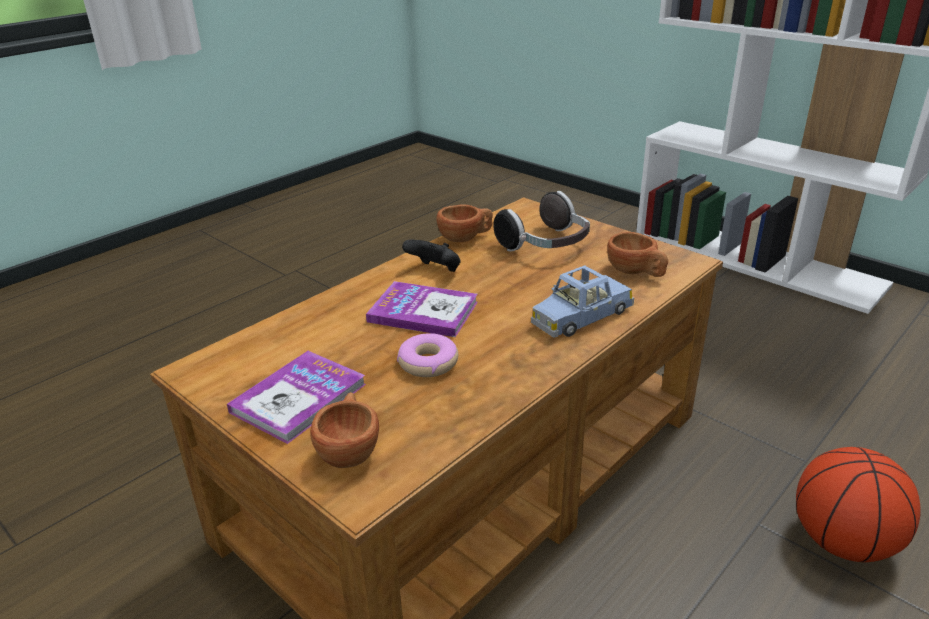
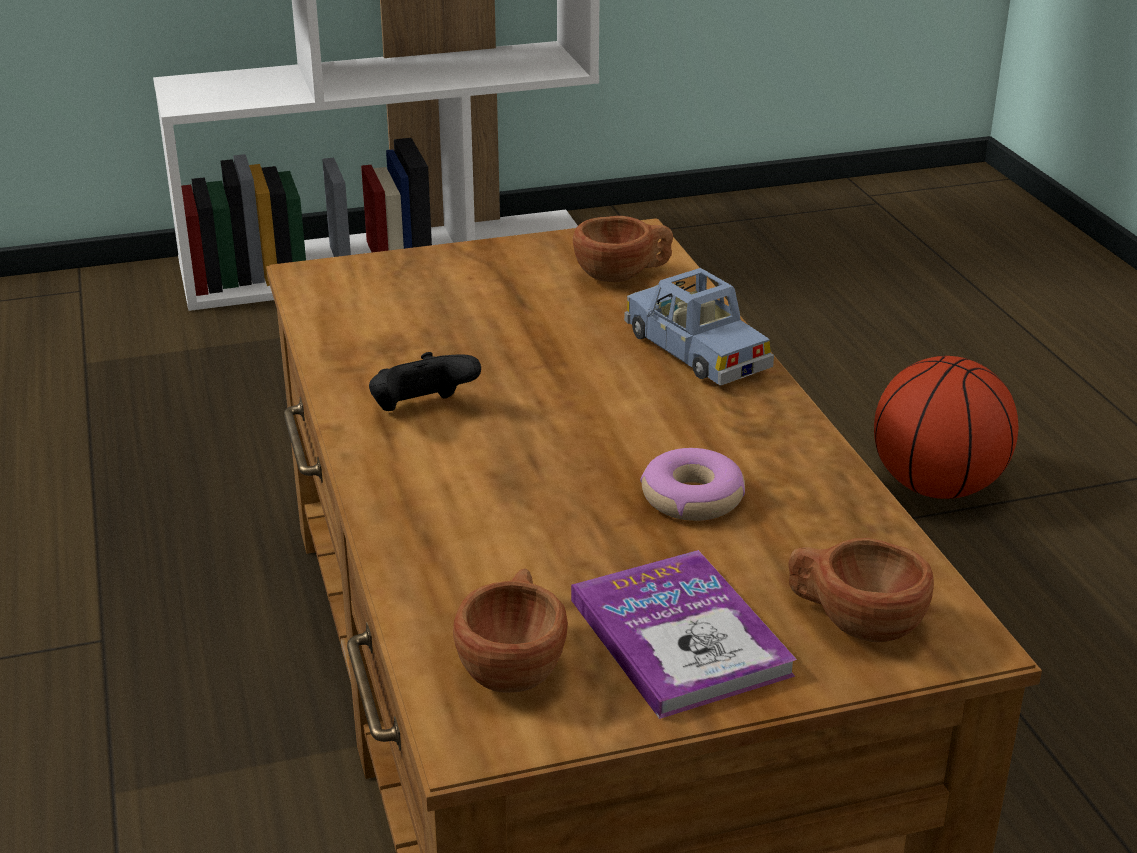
camera: 60 degrees left, 0 degrees up
(423, 311) = (540, 459): book -> none
(466, 238) = (345, 353): brown cup -> brown cup (514, 664)
(546, 245) = (463, 304): headphones -> none
(581, 317) = (693, 351): blue toy car -> blue toy car turned 150 degrees clockwise

